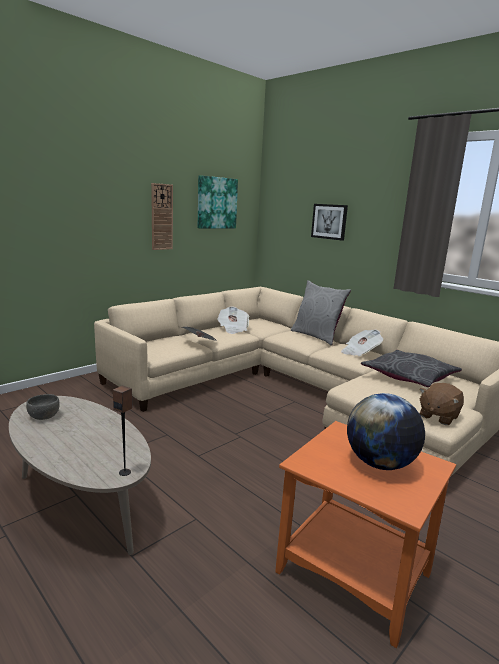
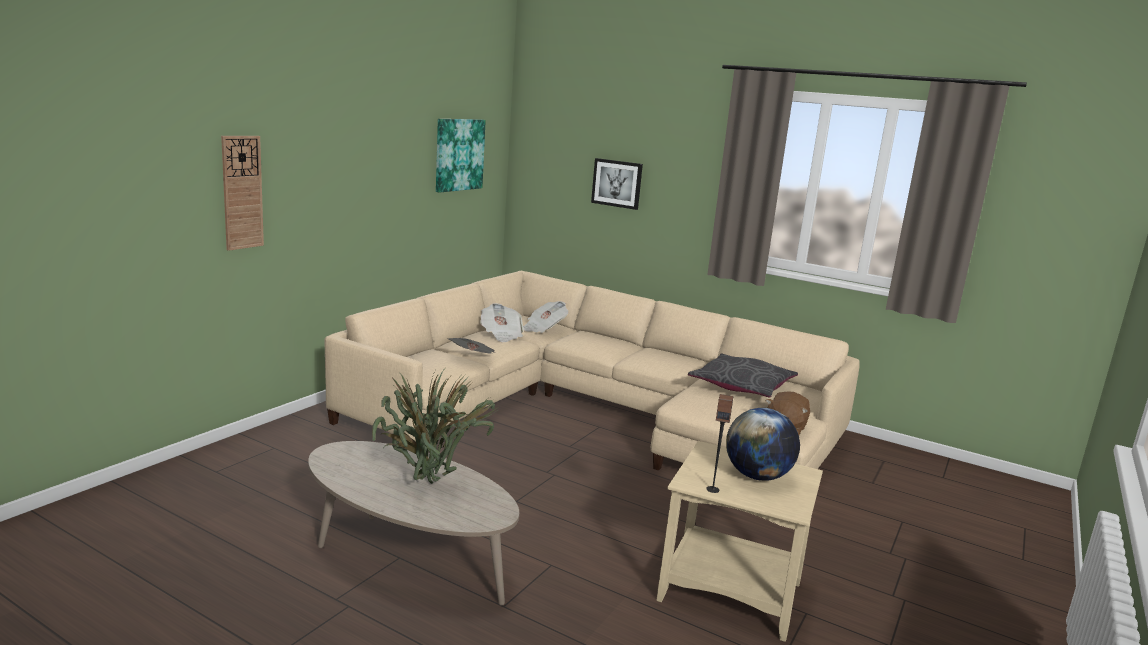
camera: 15 degrees left, 0 degrees up
(43, 416) = (352, 466): grey bowl -> none
(88, 440) = (429, 487): none -> potted plant
(125, 472) = (497, 514): speaker -> speaker (712, 489)
(161, 217) = (393, 180): wall clock -> wall clock (242, 192)
(316, 336) = (613, 339): grey pillow -> none
(352, 574) = (729, 593): orange side table -> beige side table
(360, 352) = (675, 359): newspaper -> newspaper (543, 328)

